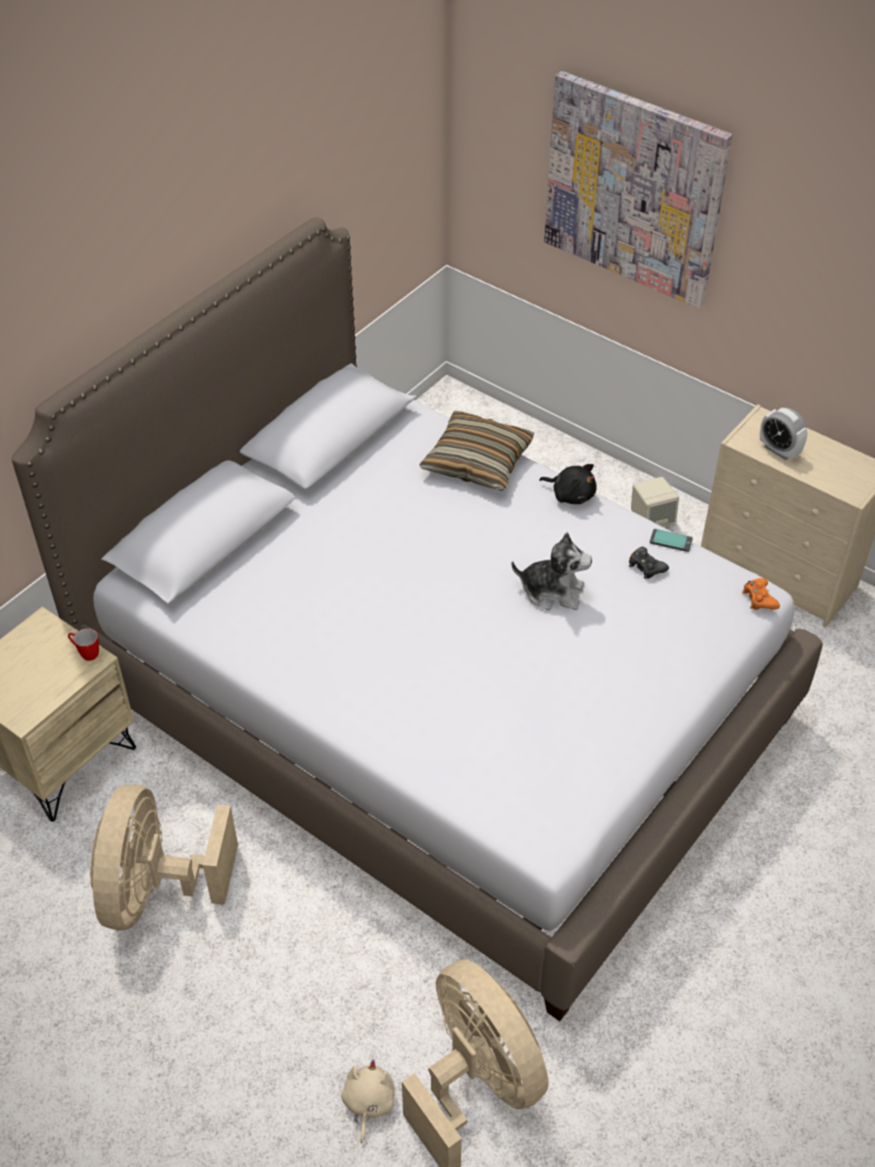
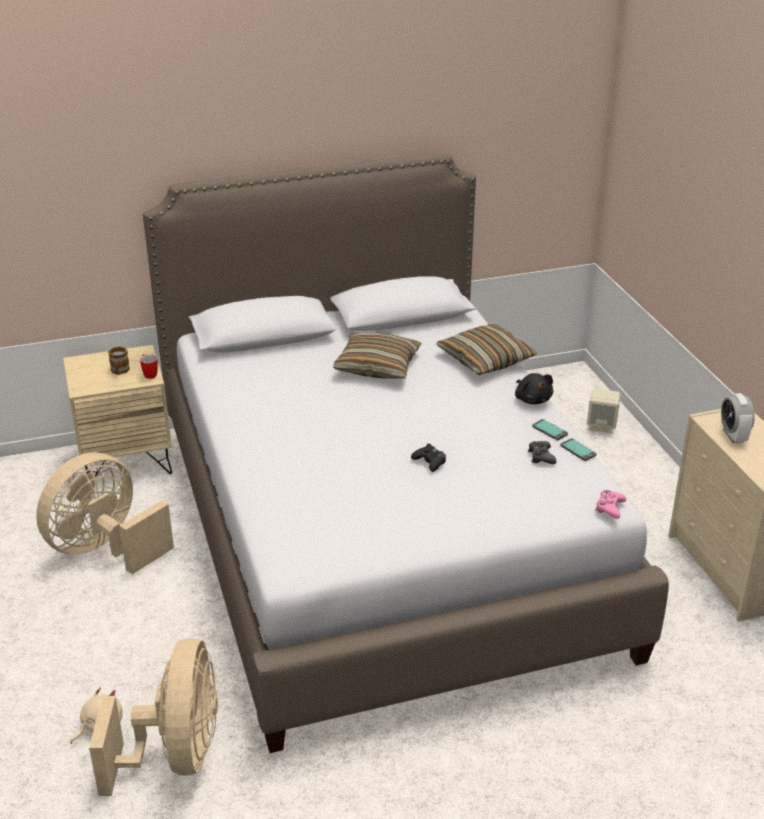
camera: 35 degrees right, 15 degrees down
(44, 667) = (119, 371): none -> mug
(375, 525) = (377, 366): none -> pillow
(551, 629) = (430, 462): none -> black game controller
(552, 591) = (455, 443): plush toy -> none
(623, 528) = (550, 430): none -> phone
(634, 189) = (697, 197): picture -> none
(651, 521) = (655, 498): beige speaker -> beige speaker (602, 425)
(759, 598) = (609, 508): orange game controller -> pink game controller

